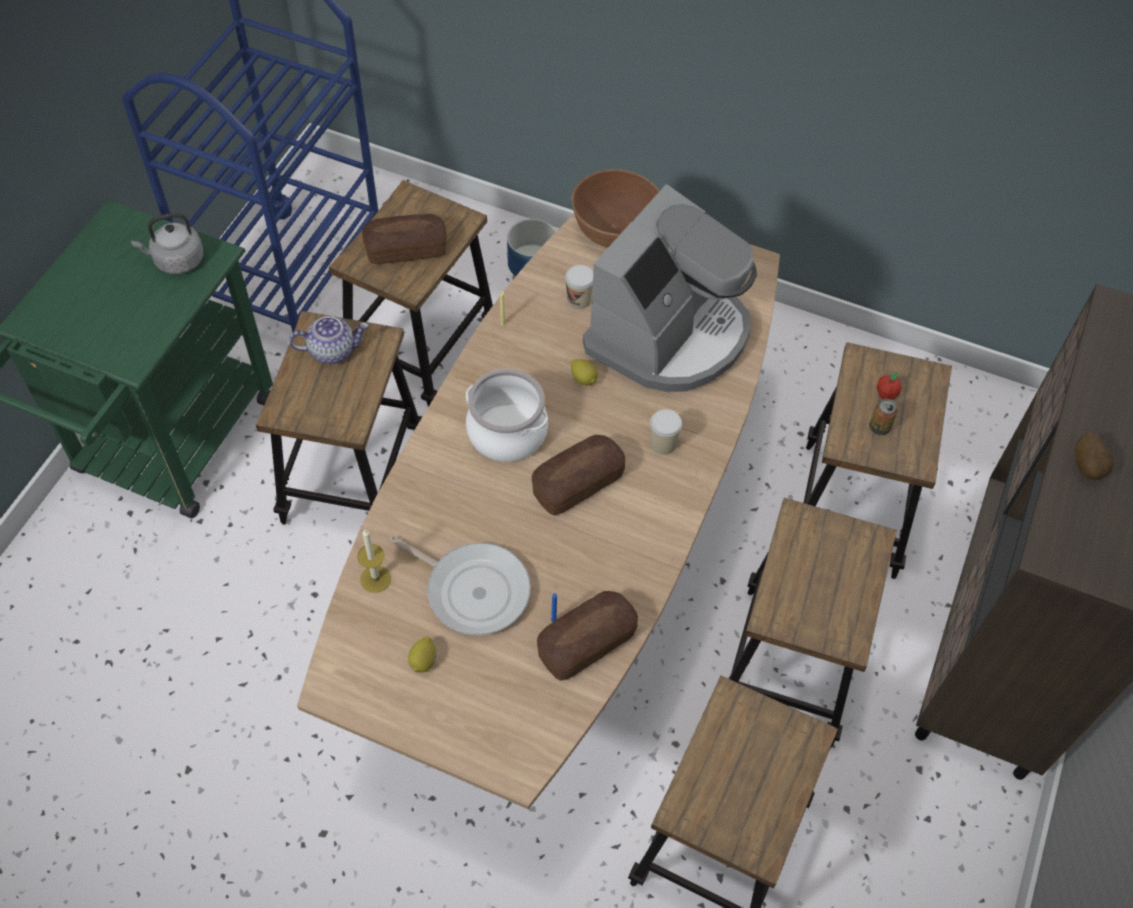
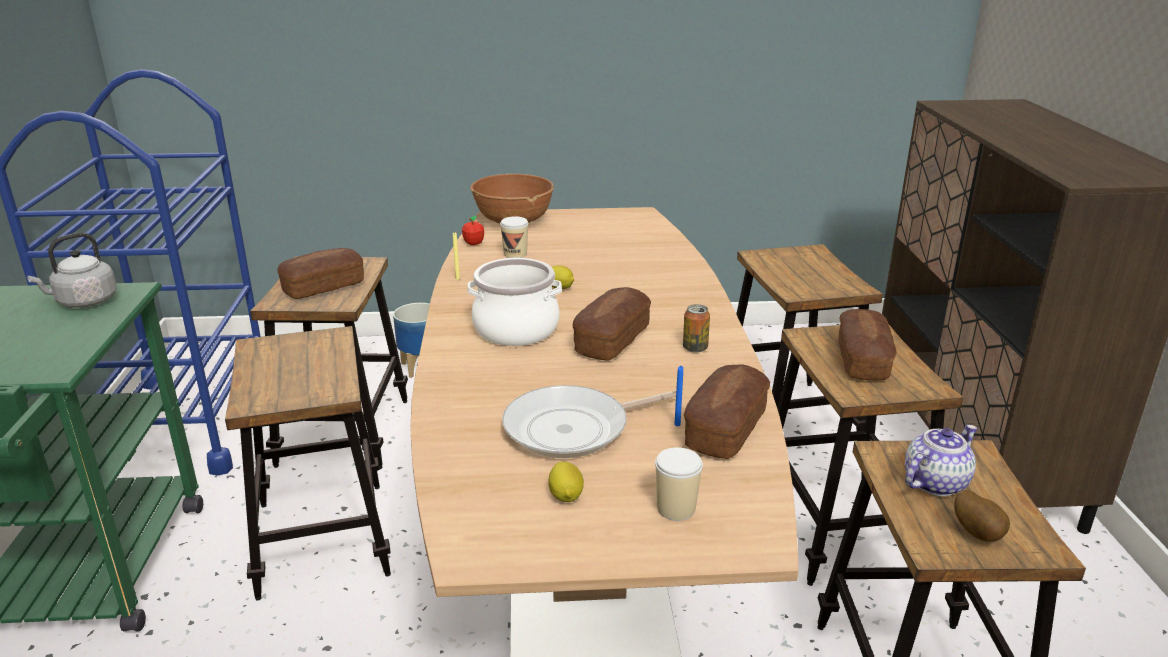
camera: 25 degrees left, 30 degrees down
(332, 350) = (286, 354): teapot -> teapot (934, 482)
(375, 579) = (457, 453): candle -> none
(473, 589) = (573, 429): frying pan -> frying pan turned 150 degrees clockwise
(663, 444) = (664, 302): cup -> cup (676, 508)
(669, 335) = (609, 253): coffee machine -> none
(821, 576) = (862, 360): none -> bread
(879, 427) = (809, 281): can -> can (695, 348)
(886, 394) = (794, 266): apple -> apple (473, 243)
(1088, 467) = (1034, 148): potato -> potato (978, 533)

